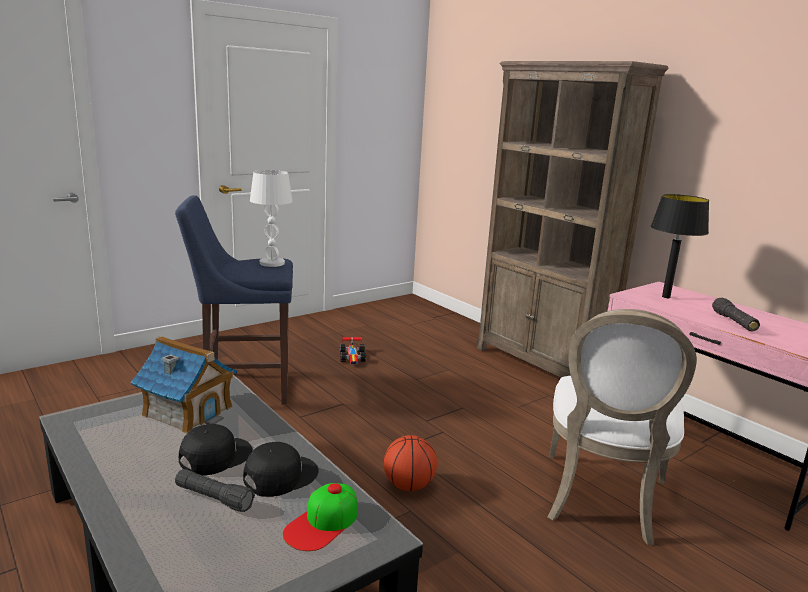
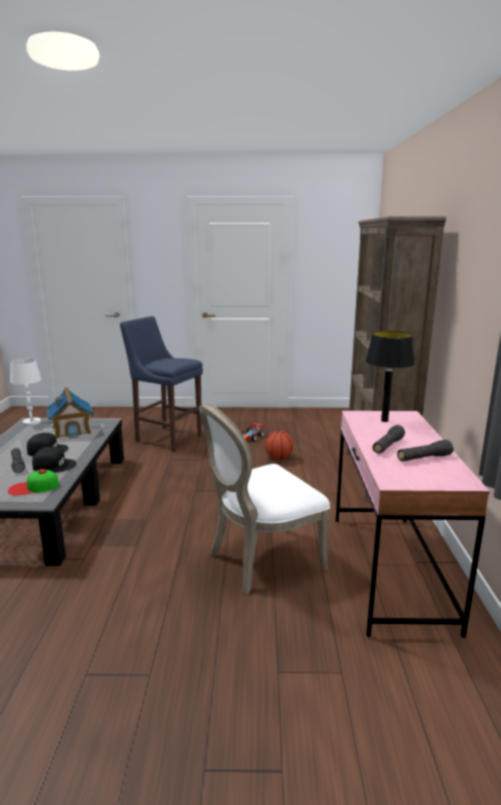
camera: 40 degrees right, 0 degrees up
(272, 263) = (180, 361): white table lamp -> white table lamp (32, 422)
(408, 486) = (165, 509): basketball -> basketball (278, 458)
(780, 327) = (424, 458): none -> black flashlight

